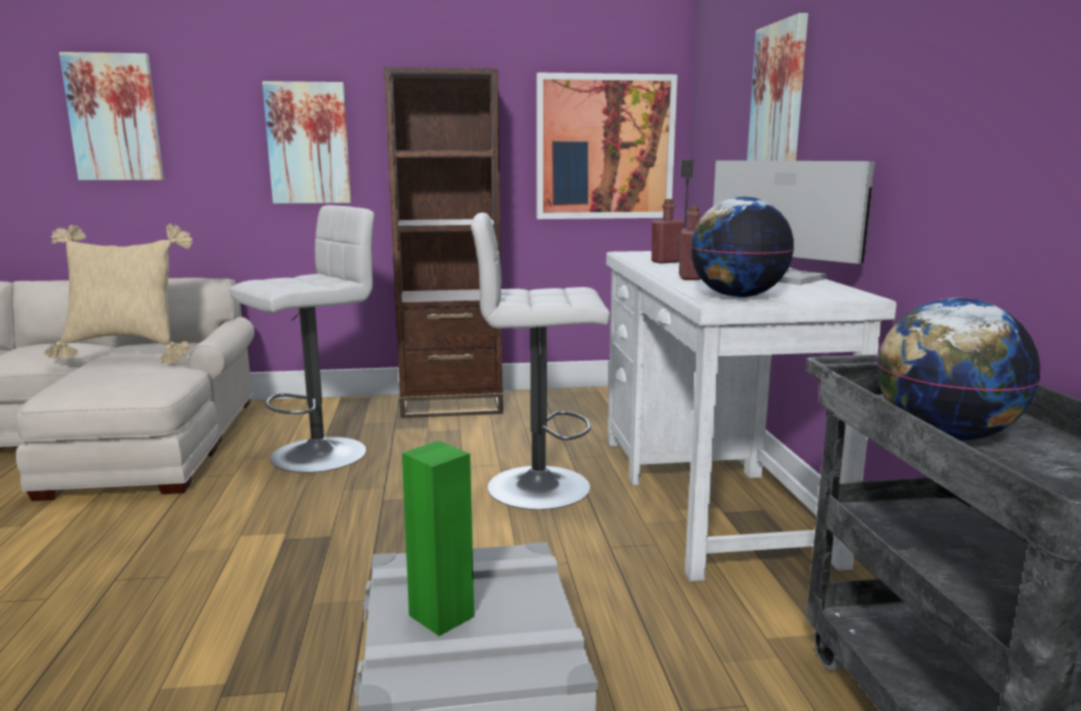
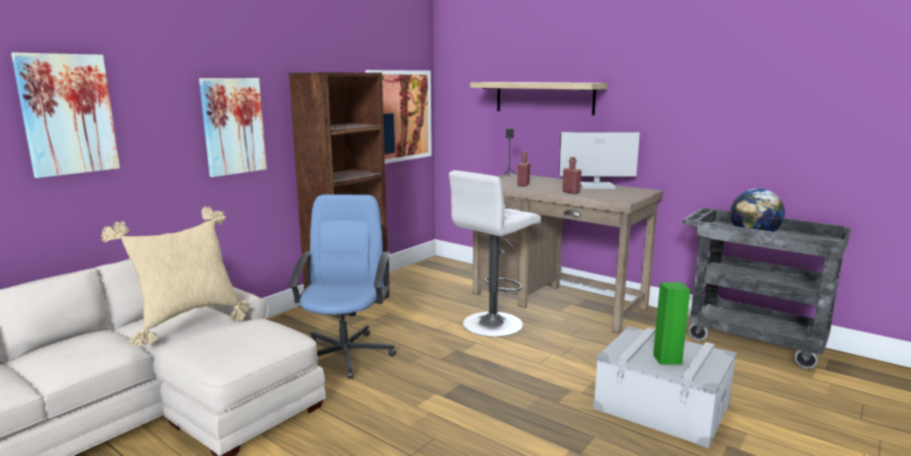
camera: 45 degrees left, 0 degrees up
(320, 454) = (345, 354): white stool -> blue office chair
(709, 494) = (558, 300): white desk -> brown desk
(737, 296) = (624, 198): globe -> none
(778, 102) = (544, 97): picture -> shelf

